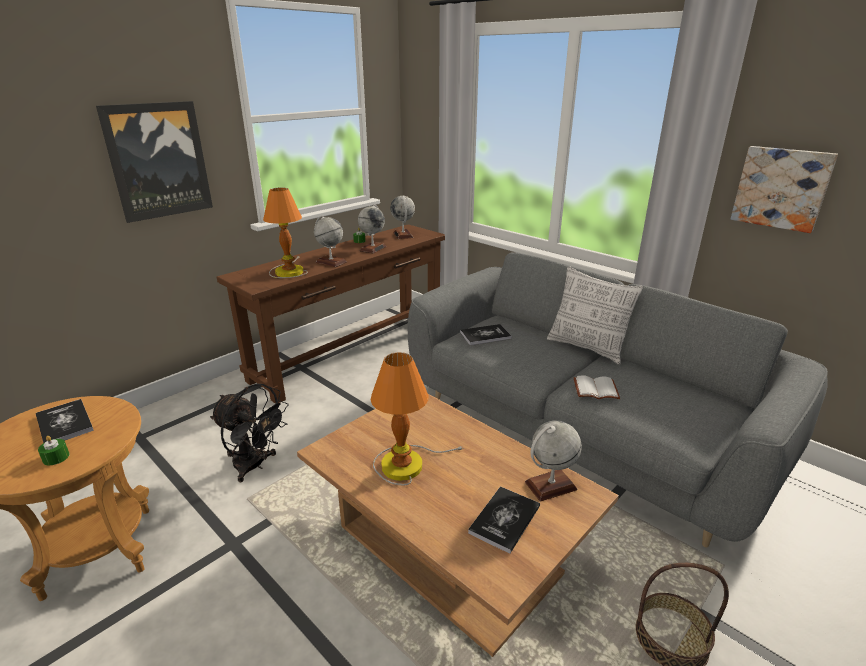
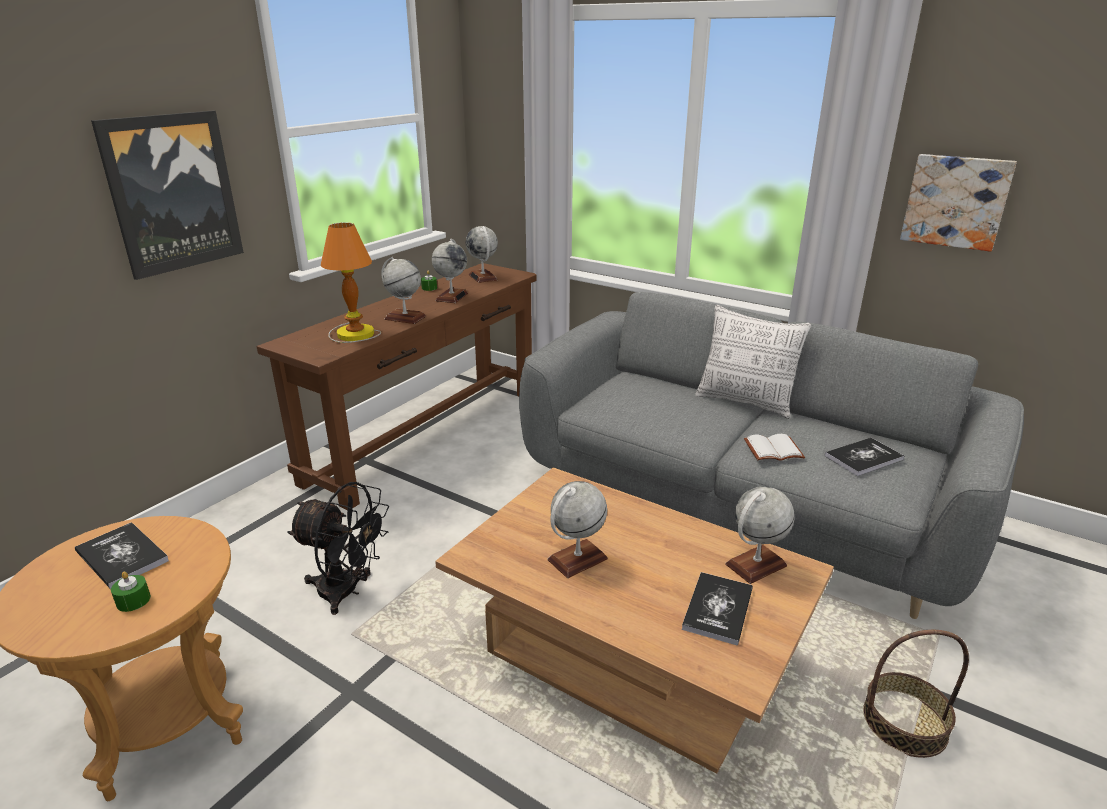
camera: 10 degrees left, 0 degrees up
(405, 463) = (577, 559): table lamp -> globe
(485, 335) = (621, 397): book -> book (863, 458)

